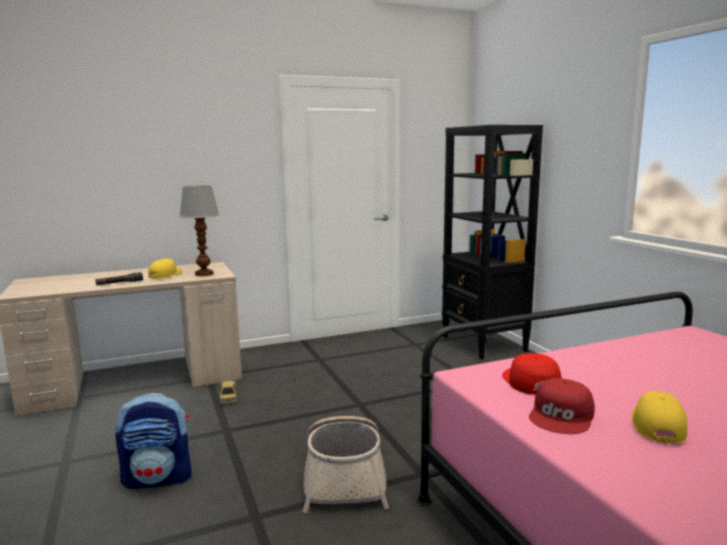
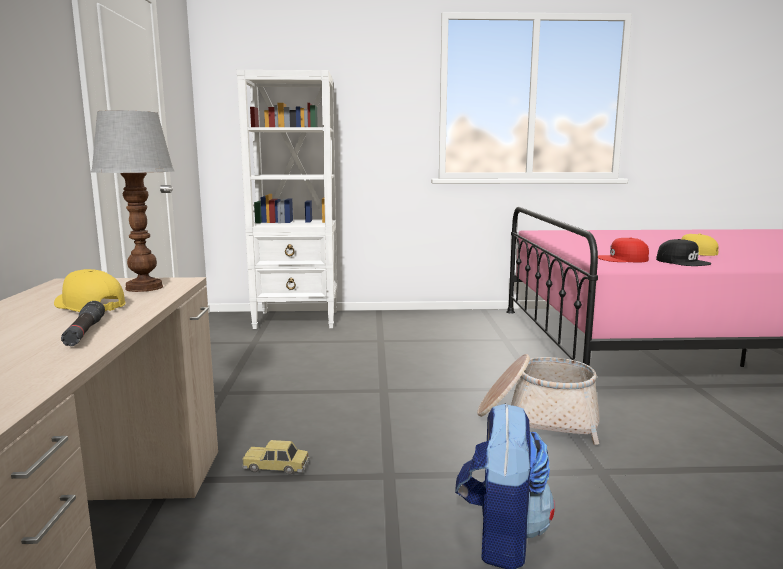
camera: 70 degrees left, 0 degrees up
(484, 344) = (297, 320): black bookcase -> white bookcase
(562, 416) = (683, 261): red cap -> black cap

